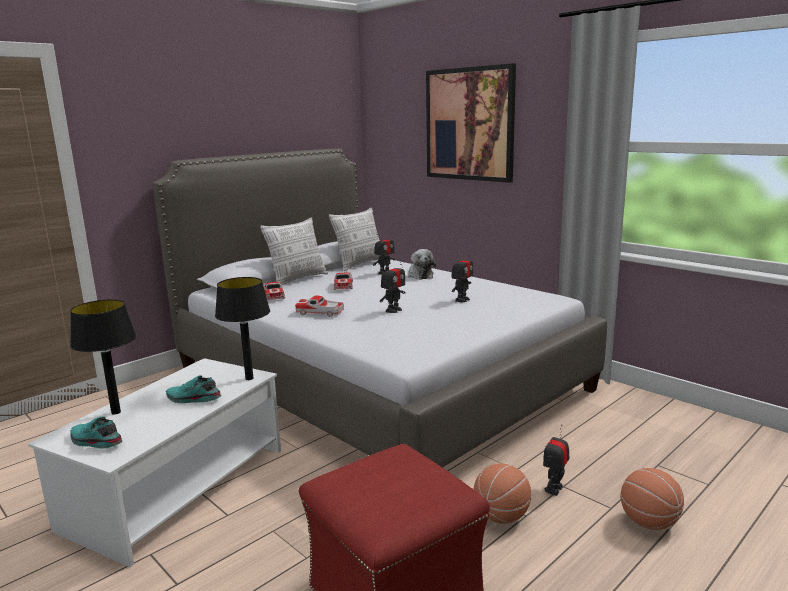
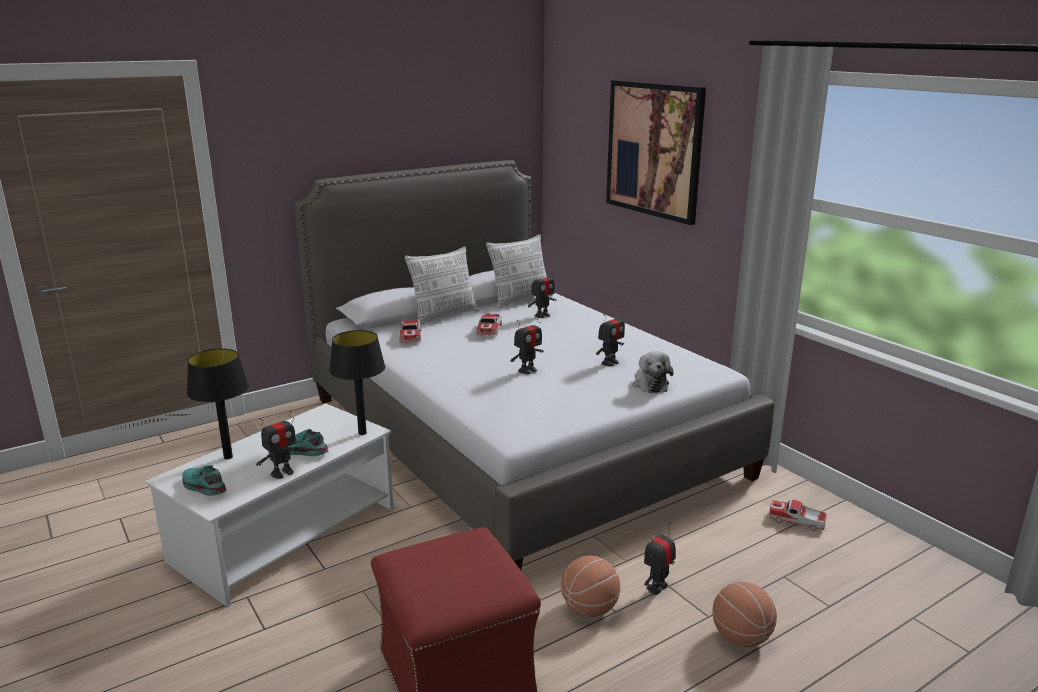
camera: 10 degrees right, 5 degrees up
(178, 420) = (282, 473): none -> toy robot
(320, 313) = (450, 365): toy car -> toy car (797, 521)
(420, 275) = (580, 322): plush toy -> plush toy (650, 384)

